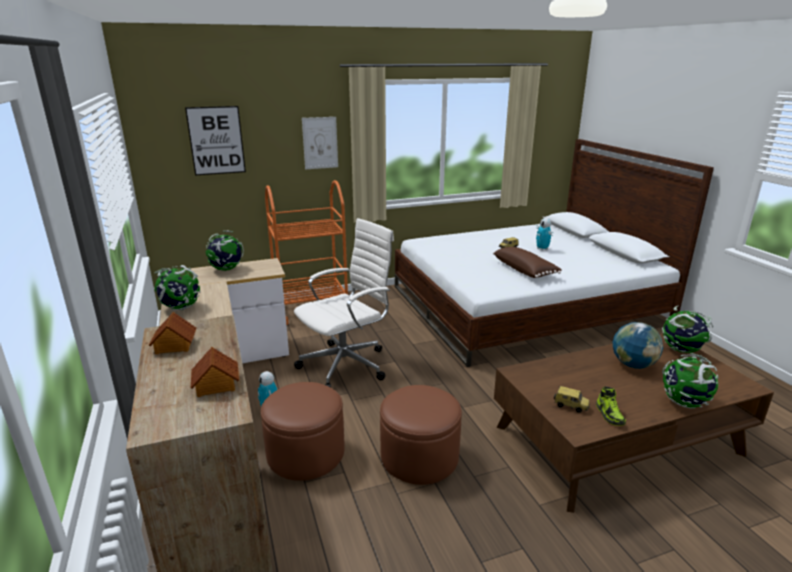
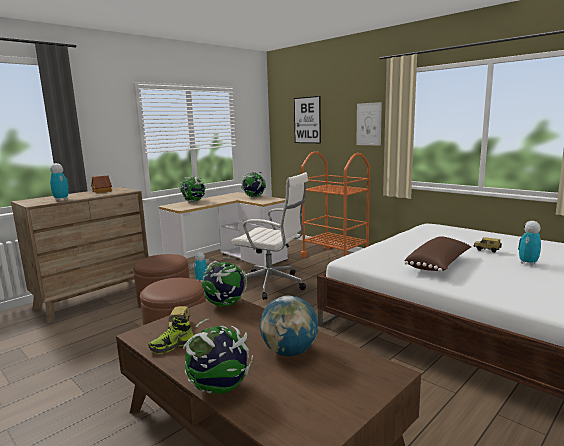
camera: 65 degrees right, 10 degrees down
(216, 385) = (61, 199): toy house -> toy robot
(681, 350) = (368, 384): globe -> globe (225, 305)

